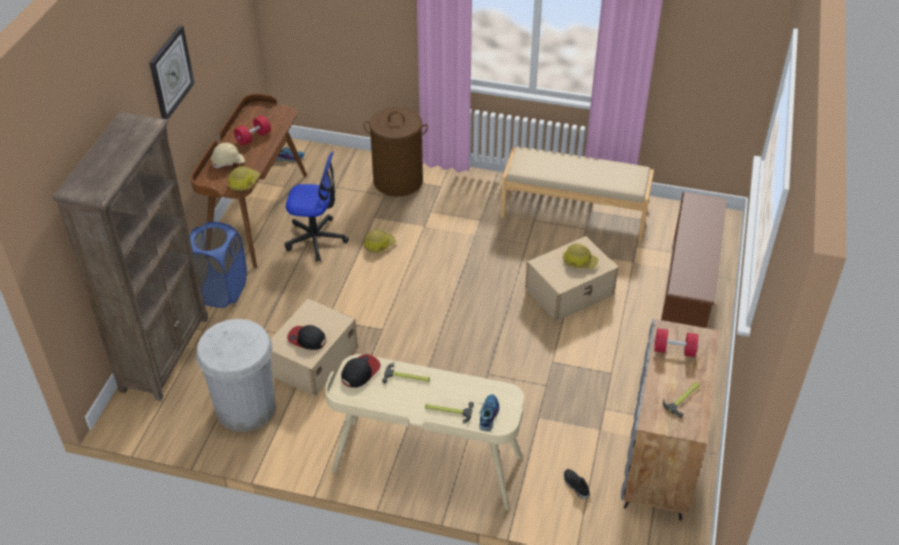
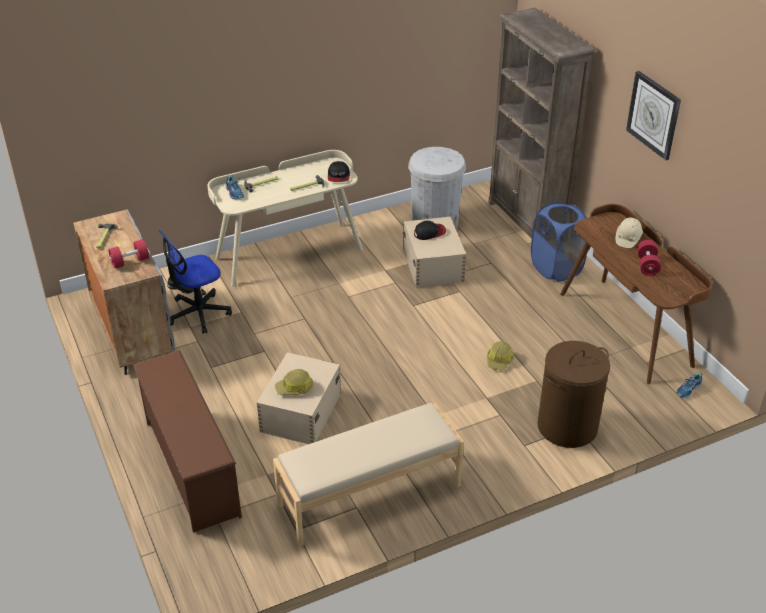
camera: 140 degrees right, 5 degrees down
(243, 183) = (590, 231): hard hat -> none
(316, 239) = (552, 337): office chair -> office chair (198, 313)

